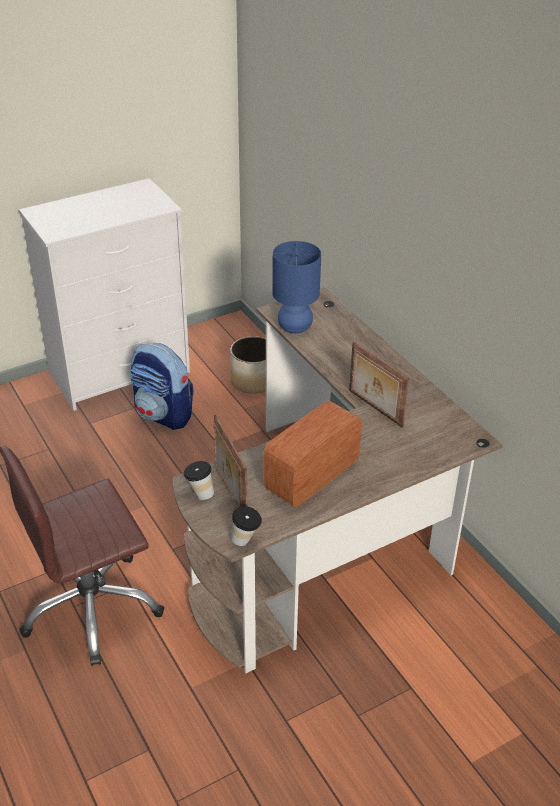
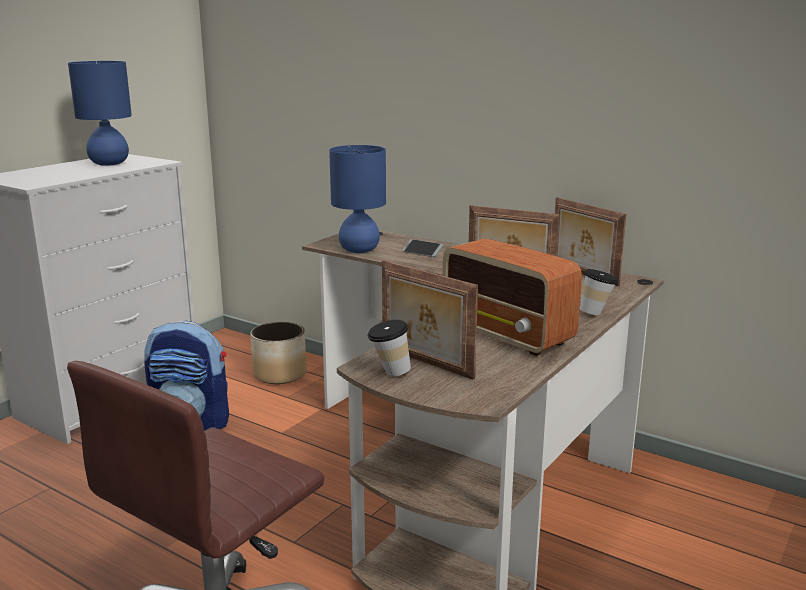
camera: 25 degrees left, 20 degrees down
(125, 202) = (108, 163): none -> blue table lamp
(246, 541) = (497, 396): cup -> cup (597, 313)
(310, 478) = (507, 334): radio -> radio turned 60 degrees counterclockwise
(342, 345) = (422, 252): none -> phone
(441, 417) = (583, 275): none -> picture frame

